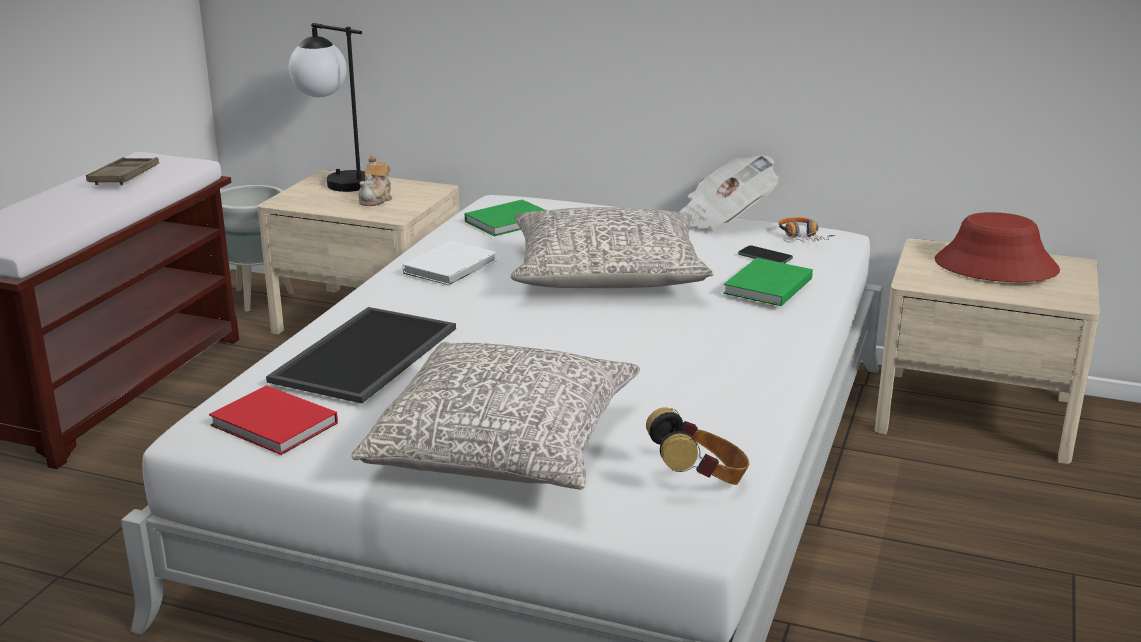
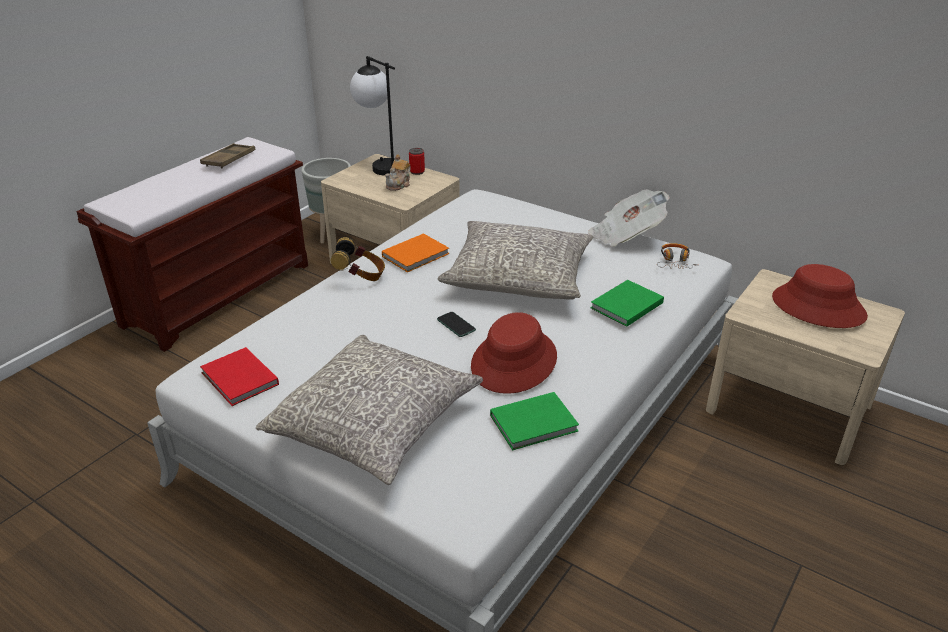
camera: 15 degrees right, 10 degrees up
(367, 356) = (323, 329): tray -> none
(394, 184) = (417, 172): none -> can
(453, 266) = (417, 255): white book -> orange book
(511, 221) = (477, 217): green book -> green book (536, 423)
(656, 358) = (514, 361): none -> red hat
(699, 480) = (490, 480): headphones -> headphones (360, 276)
(765, 256) = (638, 276): phone -> phone (456, 325)

